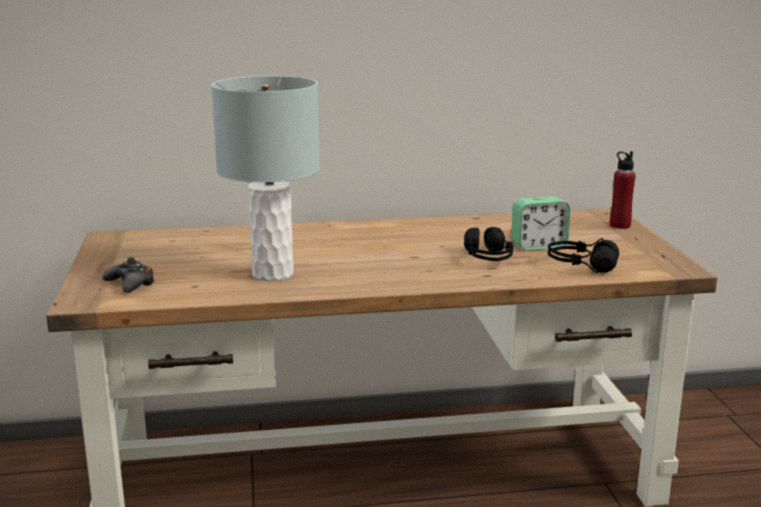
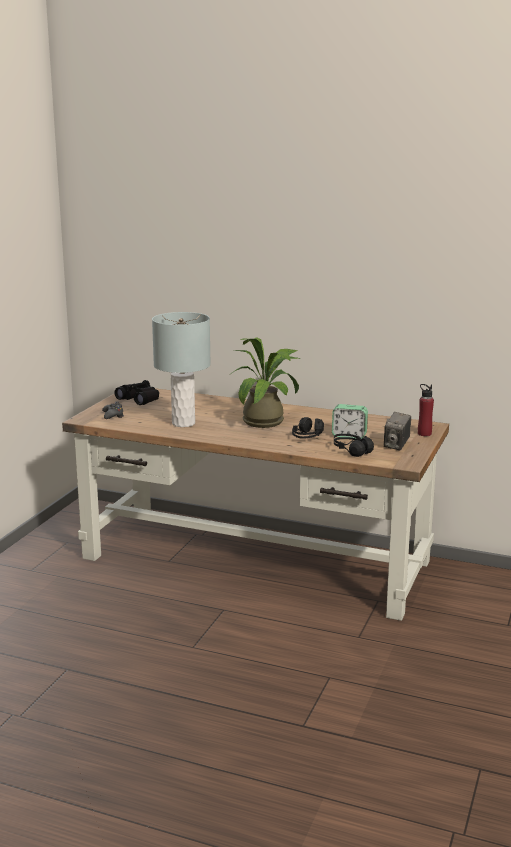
camera: 30 degrees right, 0 degrees up
(141, 250) = (139, 399): none -> black binoculars
(394, 246) = (267, 421): none -> potted plant
(620, 247) = (396, 446): none -> camera

